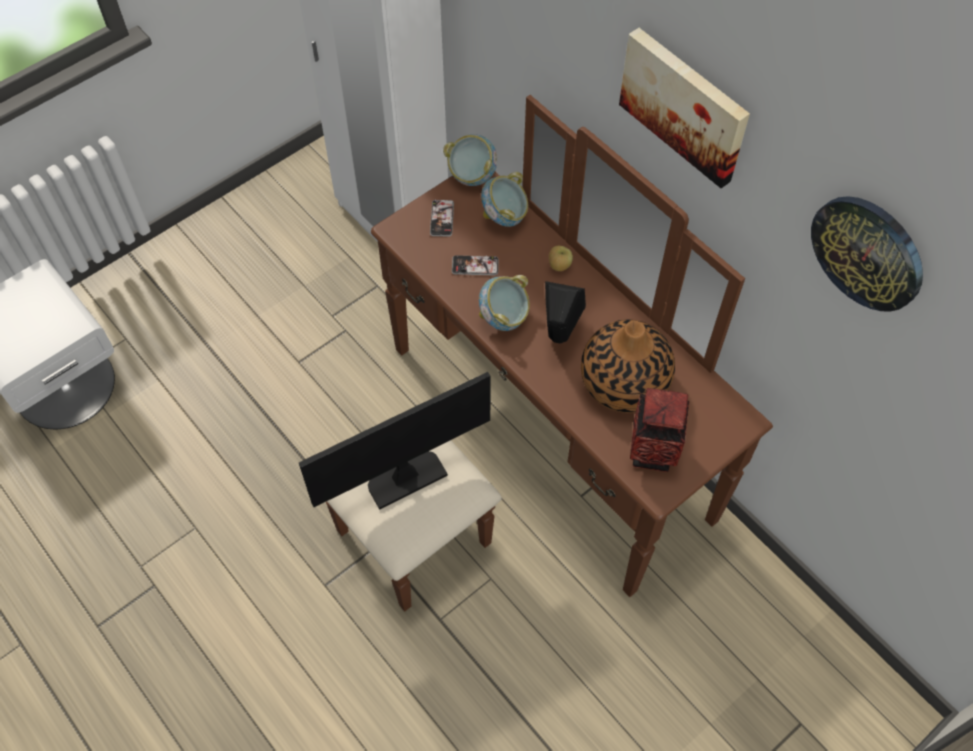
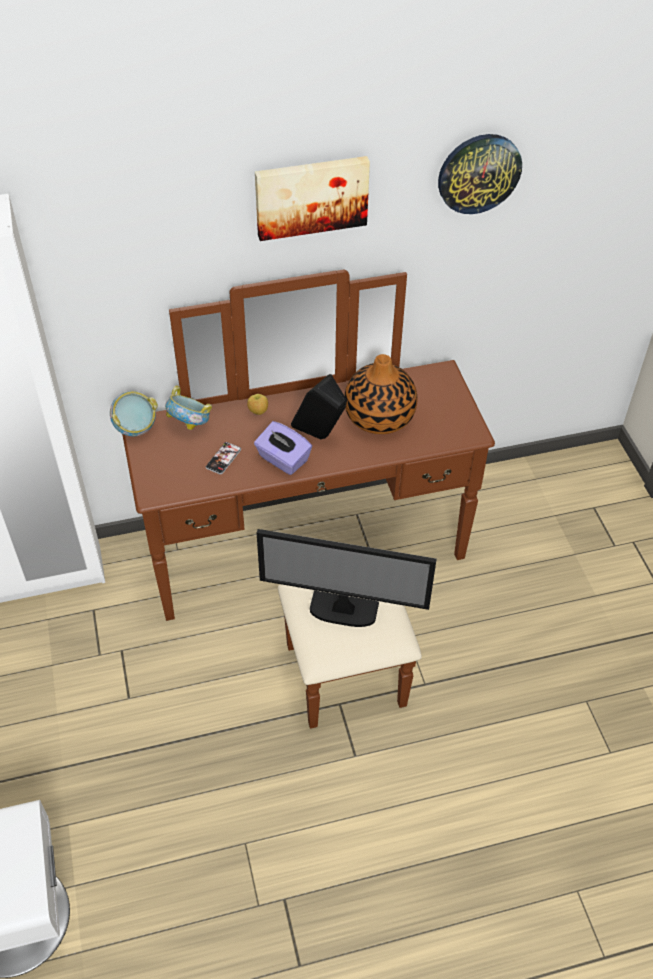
camera: 65 degrees left, 10 degrees down
(405, 477) = (343, 611): monitor -> monitor turned 75 degrees counterclockwise
(442, 218) = (163, 461): phone -> none
(504, 318) = (283, 459): bowl -> purple tissue box
(652, 453) = (444, 425): vase -> none

